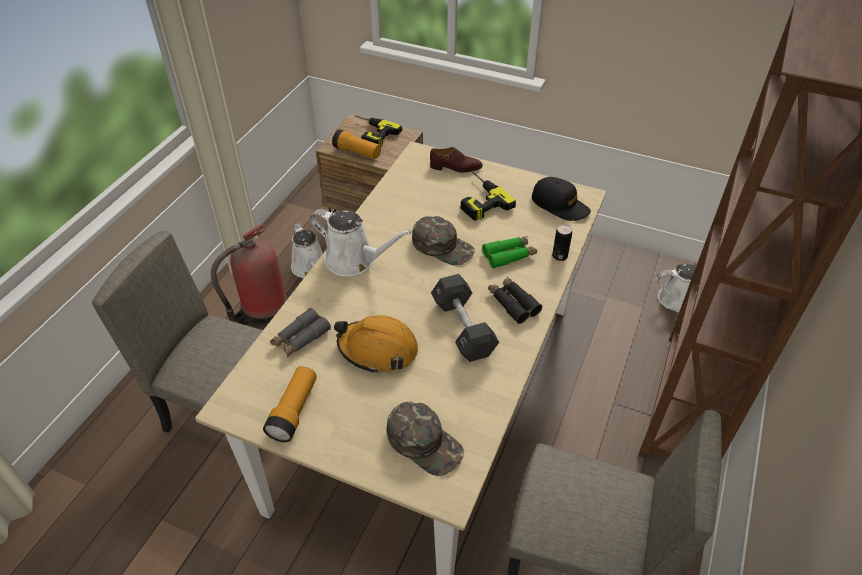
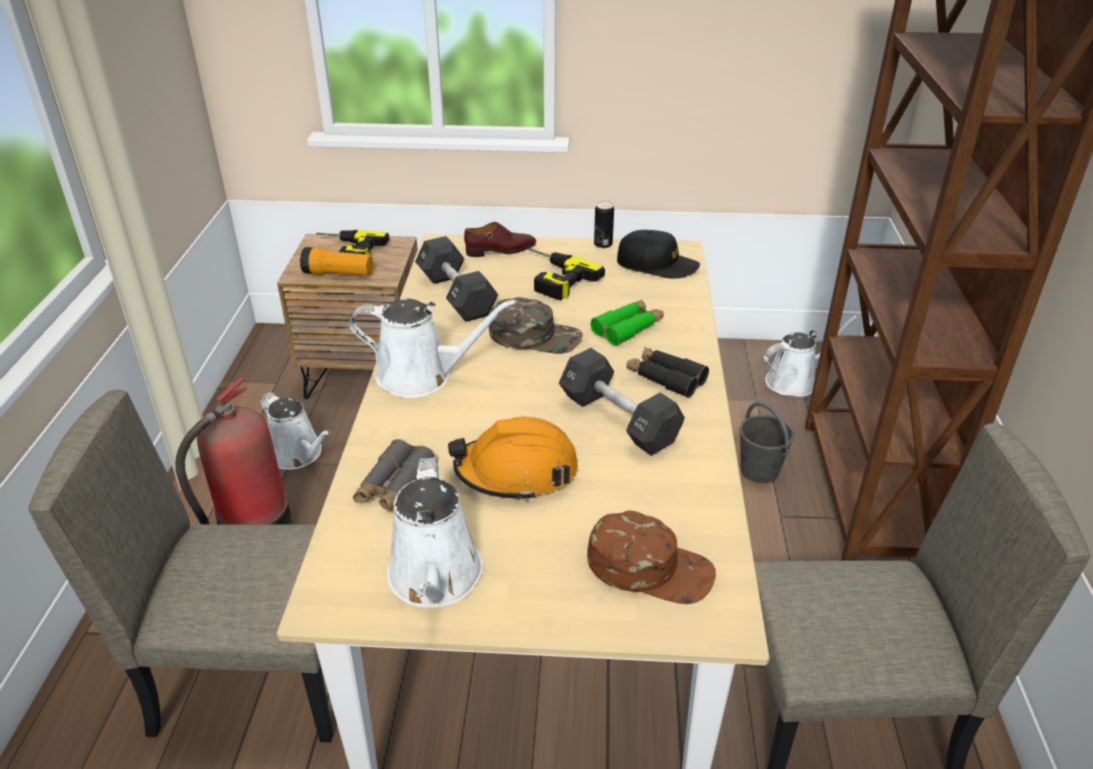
camera: 20 degrees left, 10 degrees down
(294, 411) = (435, 580): flashlight -> white watering can
(407, 200) = (456, 295): none -> black dumbbell
(424, 442) = (650, 567): green cap -> brown cap
(559, 256) = (690, 316): can -> can (603, 244)
(616, 364) = (760, 471): none -> grey bucket

